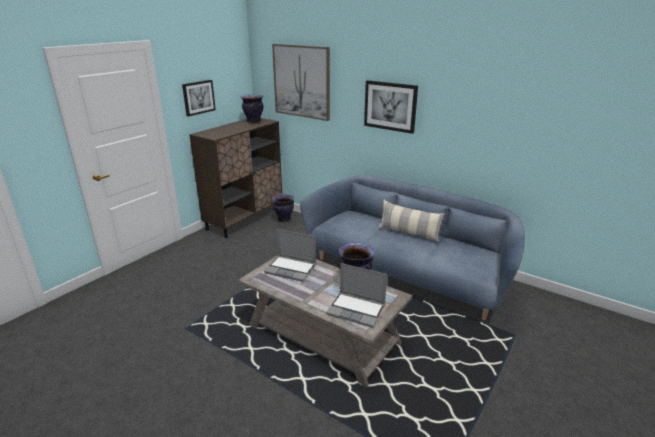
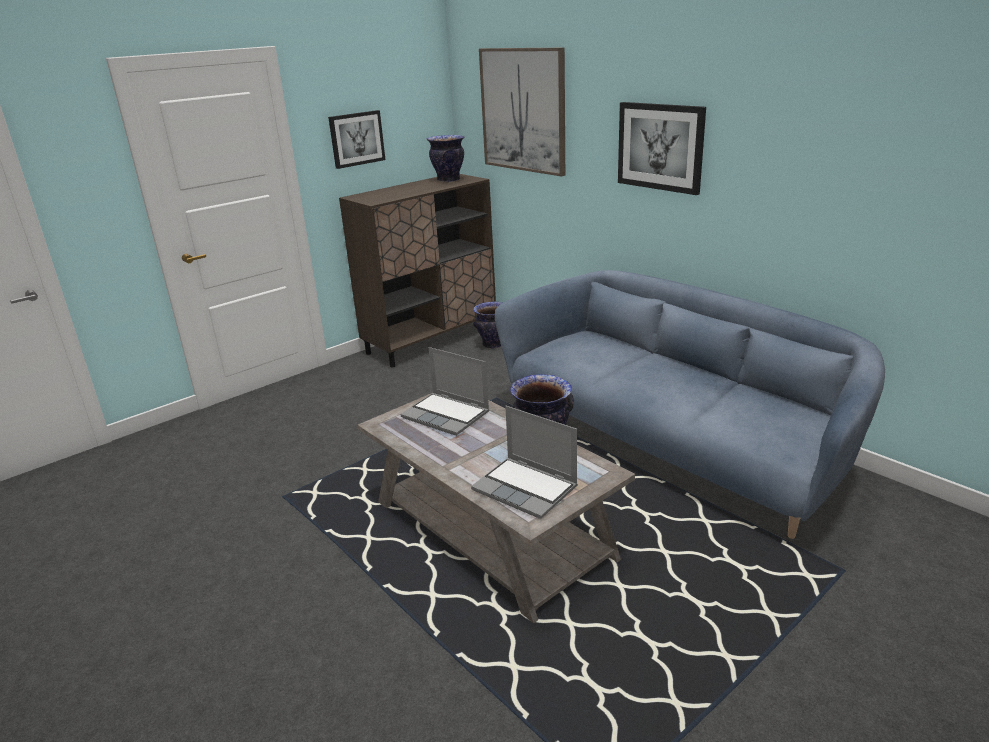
camera: 15 degrees right, 0 degrees up
(408, 233) = (674, 372): pillow -> none

